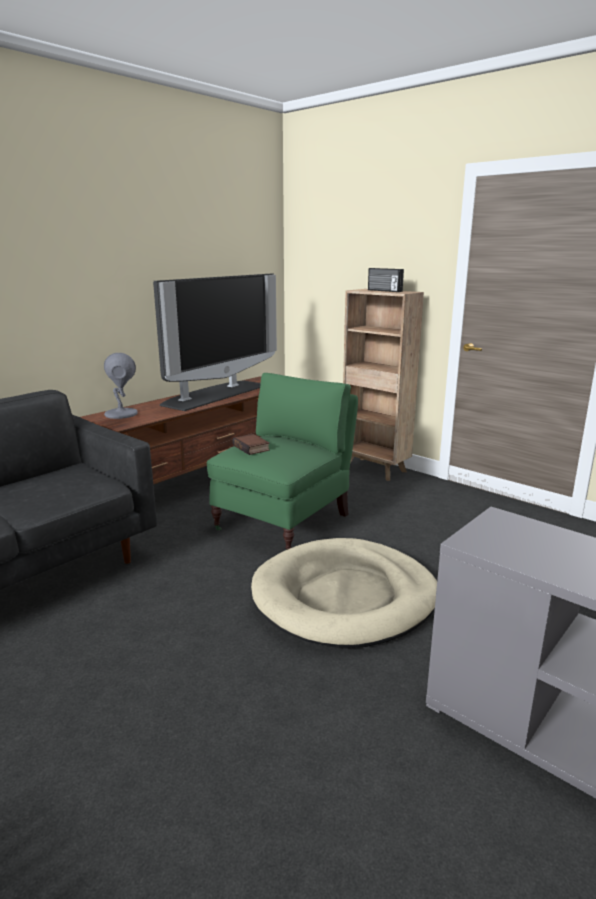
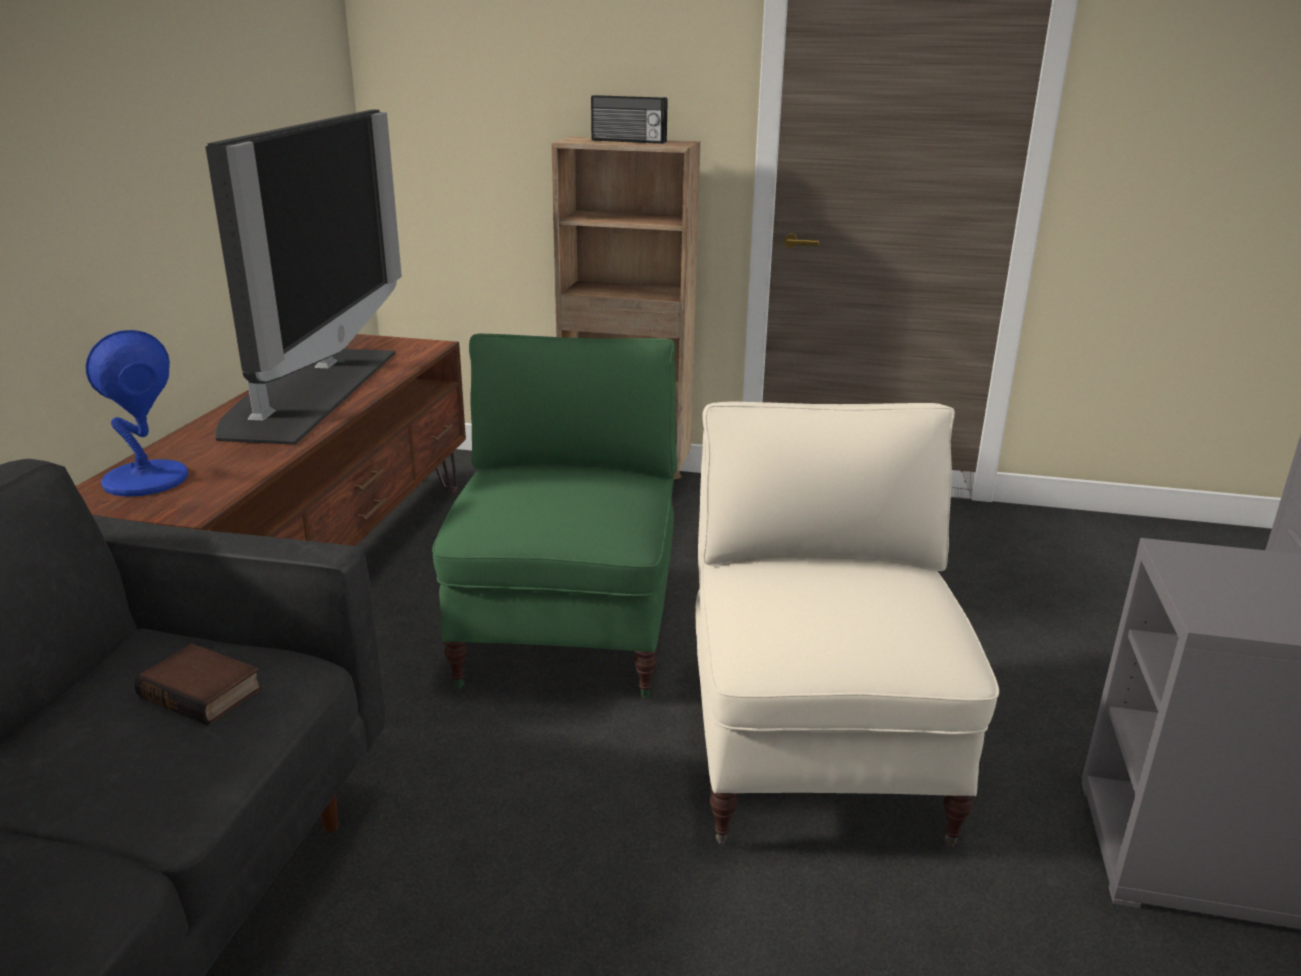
camera: 30 degrees left, 5 degrees up
(121, 414) = (145, 480): grey table lamp -> blue table lamp
(252, 448) = (524, 502): book -> book (204, 692)
(345, 597) = (815, 751): beige dog bed -> beige armchair

